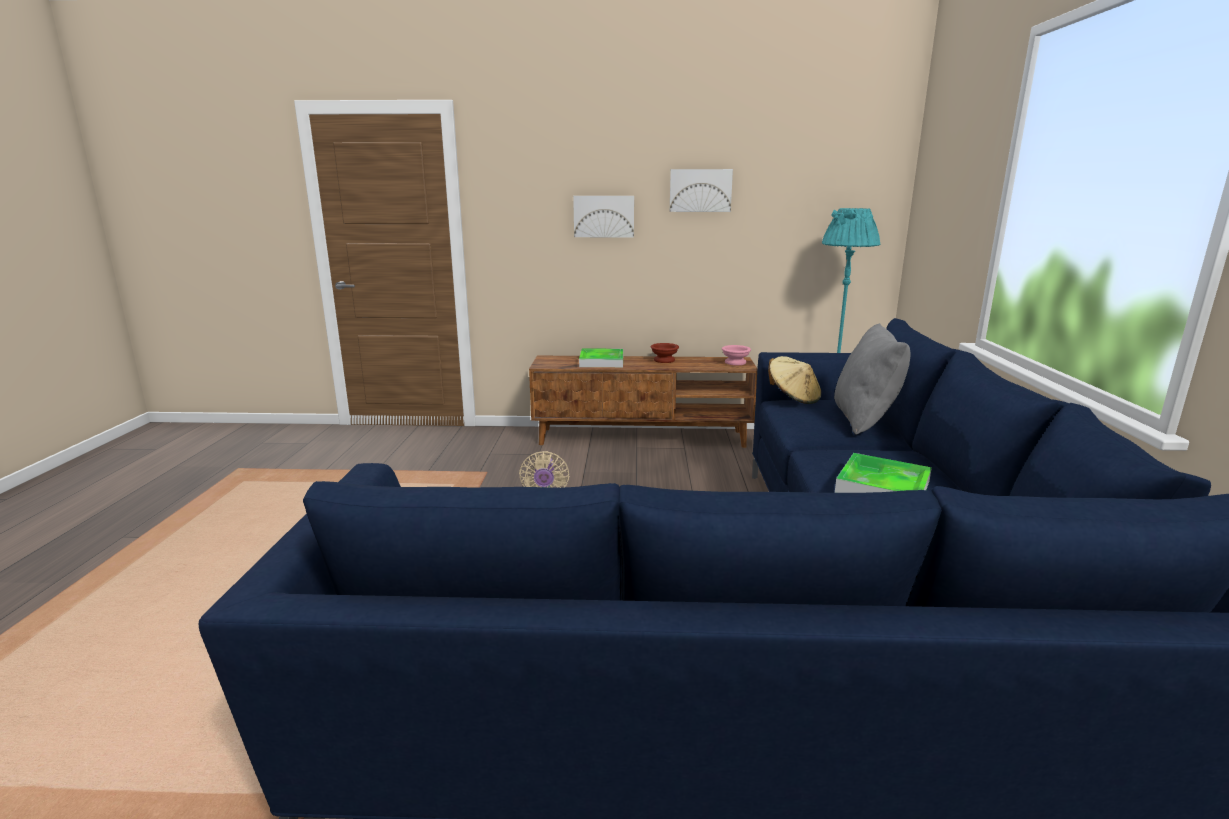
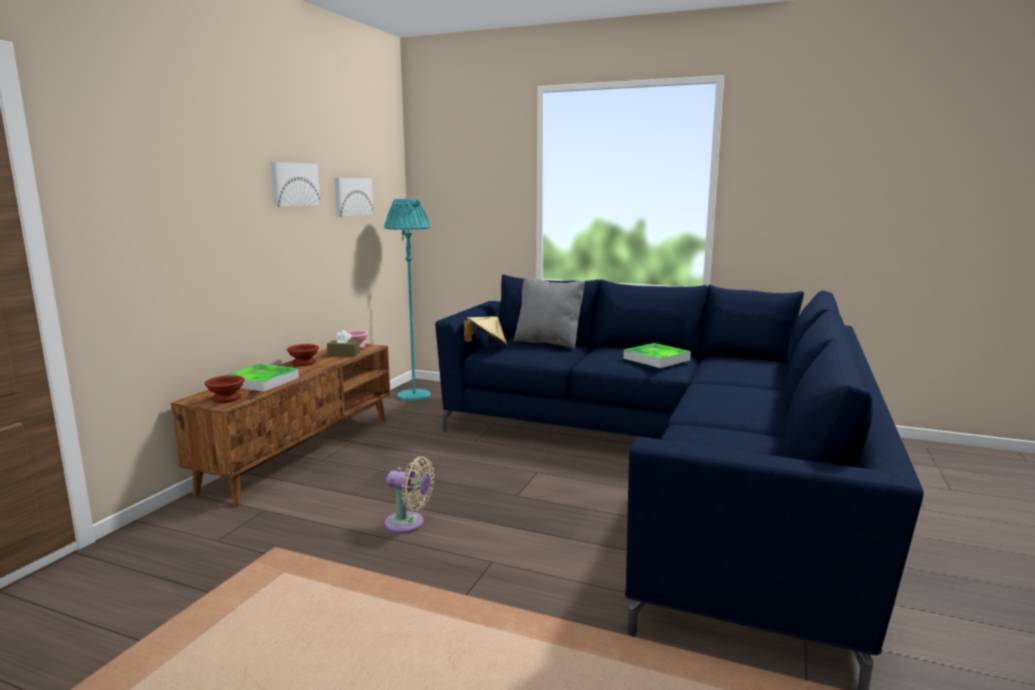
camera: 70 degrees left, 5 degrees down
(554, 363) = (226, 399): none -> brown bowl
(604, 216) = (219, 214): picture -> picture (352, 196)
(707, 364) = (344, 354): none -> brown tissue box

